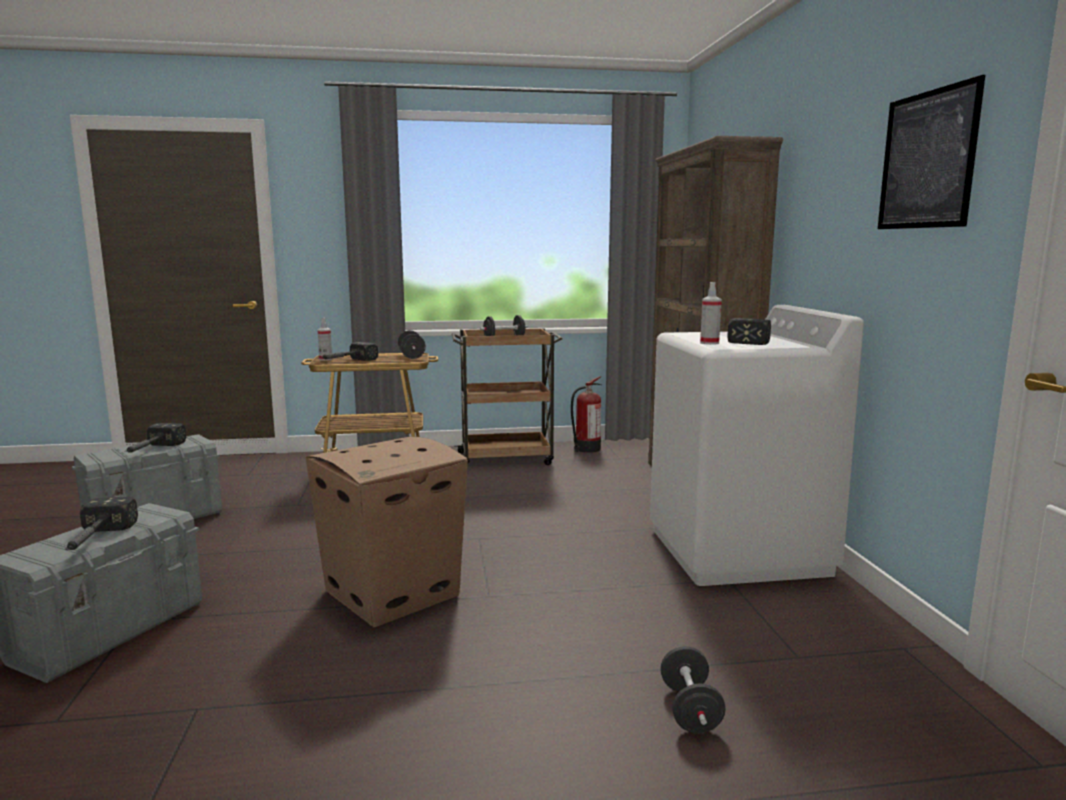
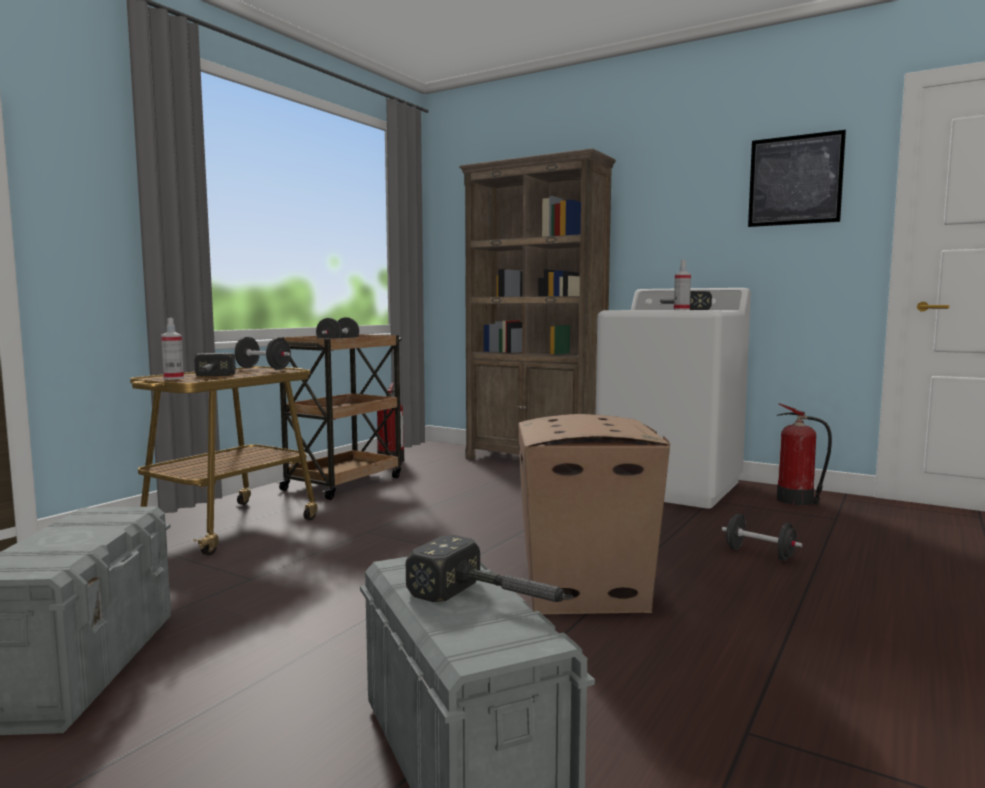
camera: 50 degrees left, 5 degrees down
(151, 450) = (92, 536): hammer -> none
(690, 709) = (883, 557): black dumbbell -> black dumbbell (759, 554)
(828, 622) = (797, 501): none -> fire extinguisher

